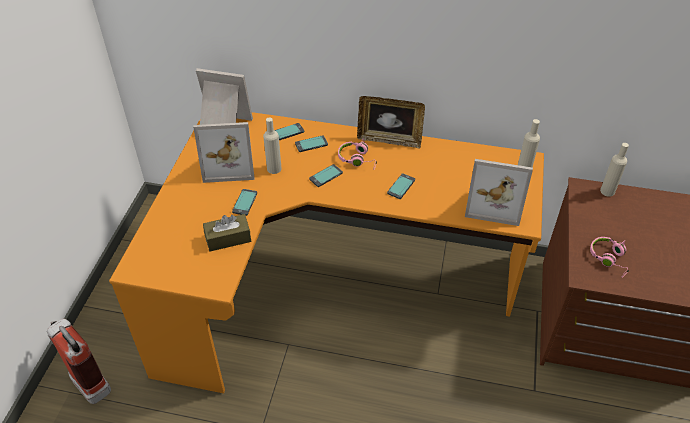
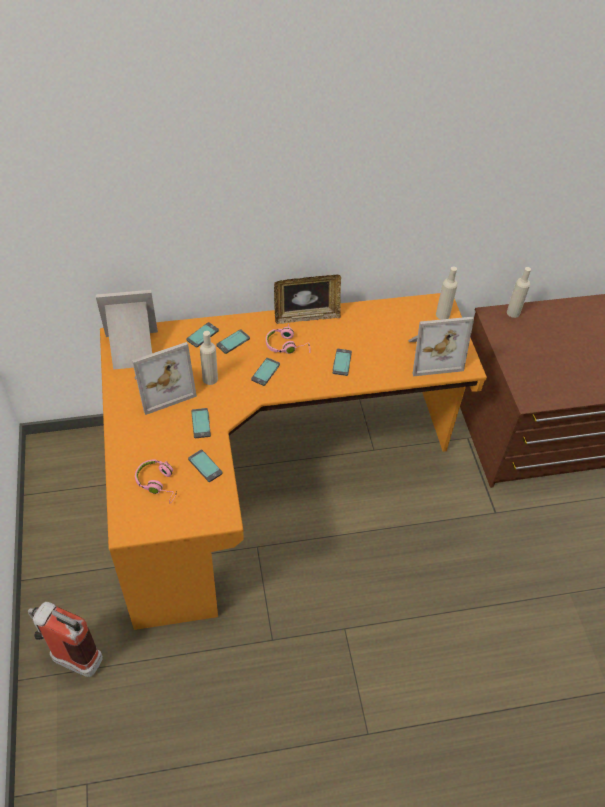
camera: 25 degrees left, 5 degrees up
(228, 238) = (205, 466): brown tissue box -> phone
(609, 259) = (542, 377): pink headphones -> pink headphones (158, 483)

